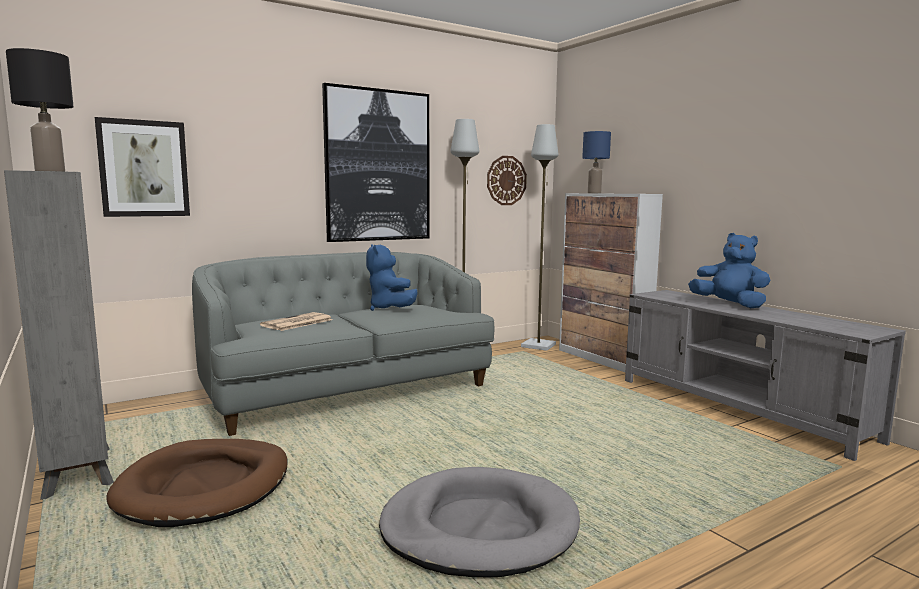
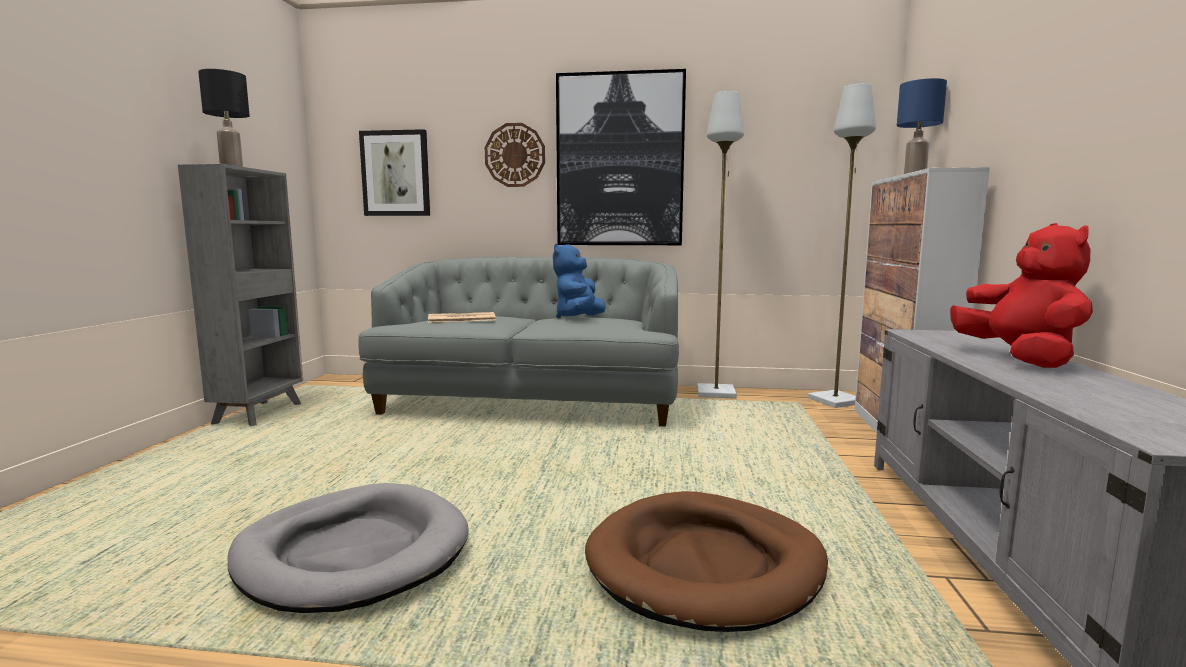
camera: 40 degrees right, 0 degrees up
(205, 486) = (286, 444): brown dog bed -> brown dog bed (705, 565)
(506, 180) = (807, 171): wall clock -> wall clock (515, 155)
(729, 305) = (1020, 359): blue plush toy -> red plush toy

